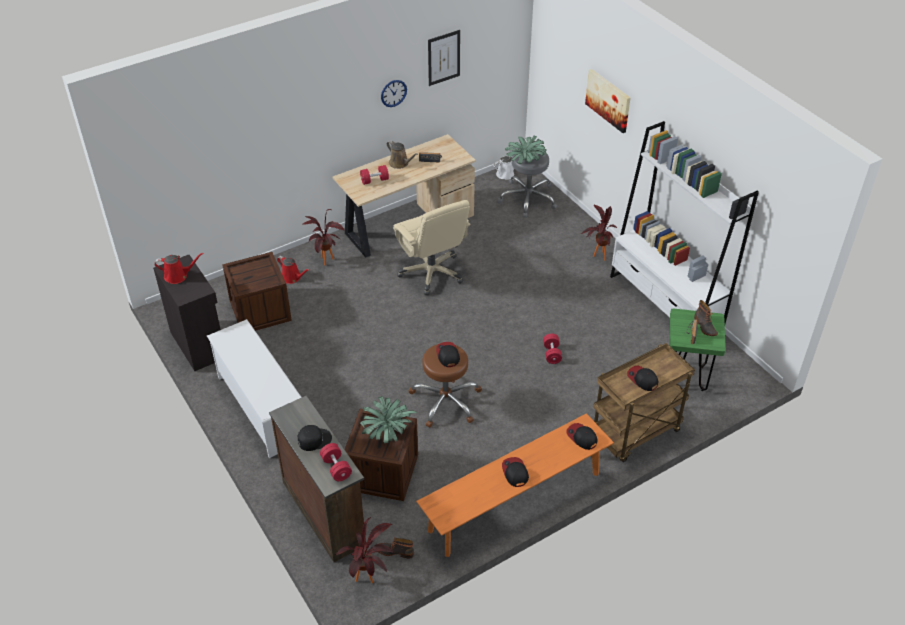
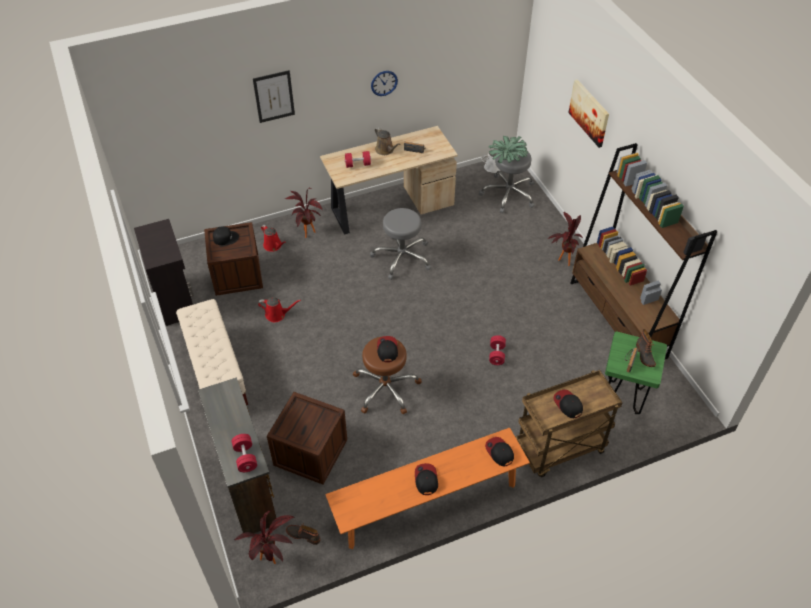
camera: 10 degrees right, 5 degrees up
(178, 276) = (153, 239): red watering can -> red watering can (277, 314)
(262, 408) = (216, 371): white shoe rack -> beige bench
(314, 439) = (232, 424): black cap -> black cap (225, 238)
(387, 432) = (313, 419): potted plant -> none
(432, 273) = (402, 257): beige office chair -> grey stool
(443, 57) = (436, 53): picture -> picture (274, 96)
(664, 305) = (617, 319): white bookcase -> brown bookcase

